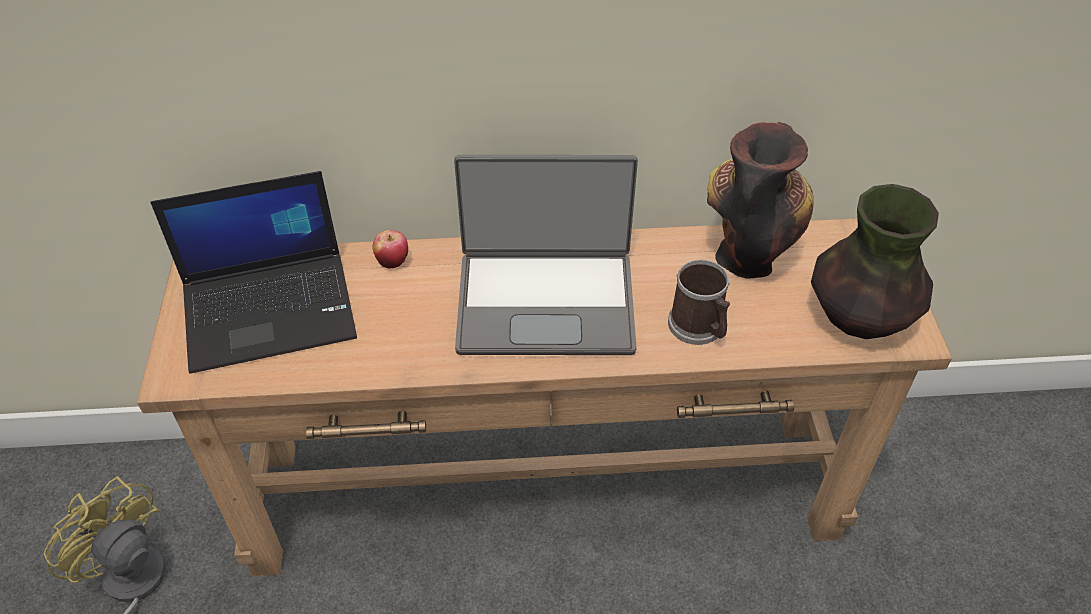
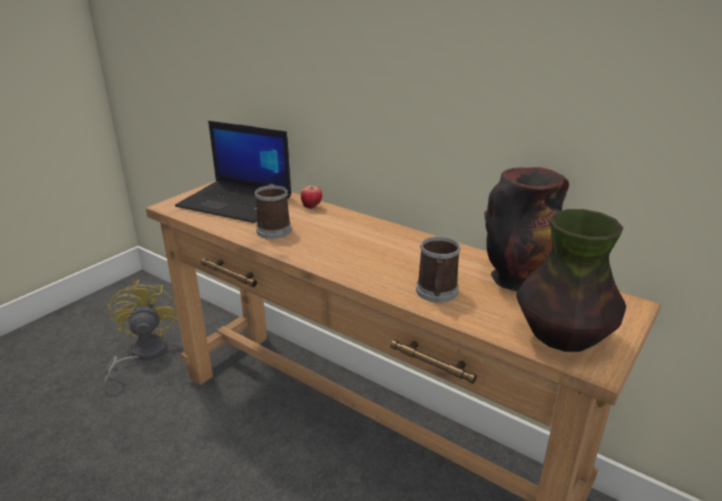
camera: 40 degrees right, 20 degrees down
(394, 332) = (274, 228): none -> mug
(546, 302) = (363, 248): laptop -> none

